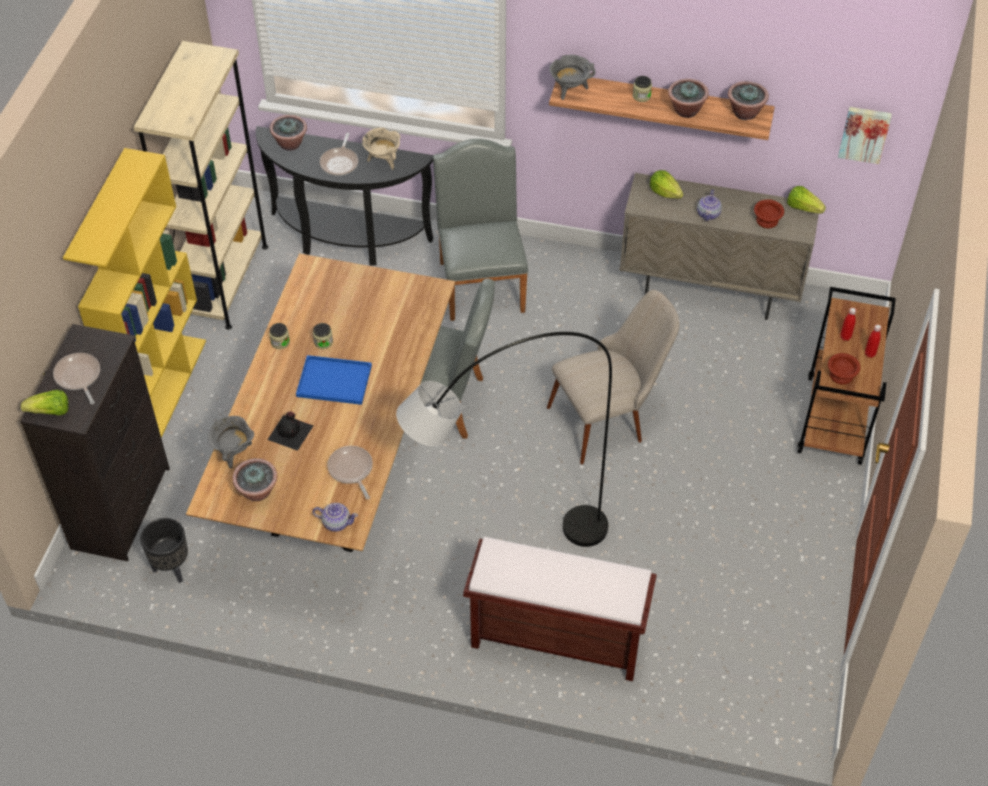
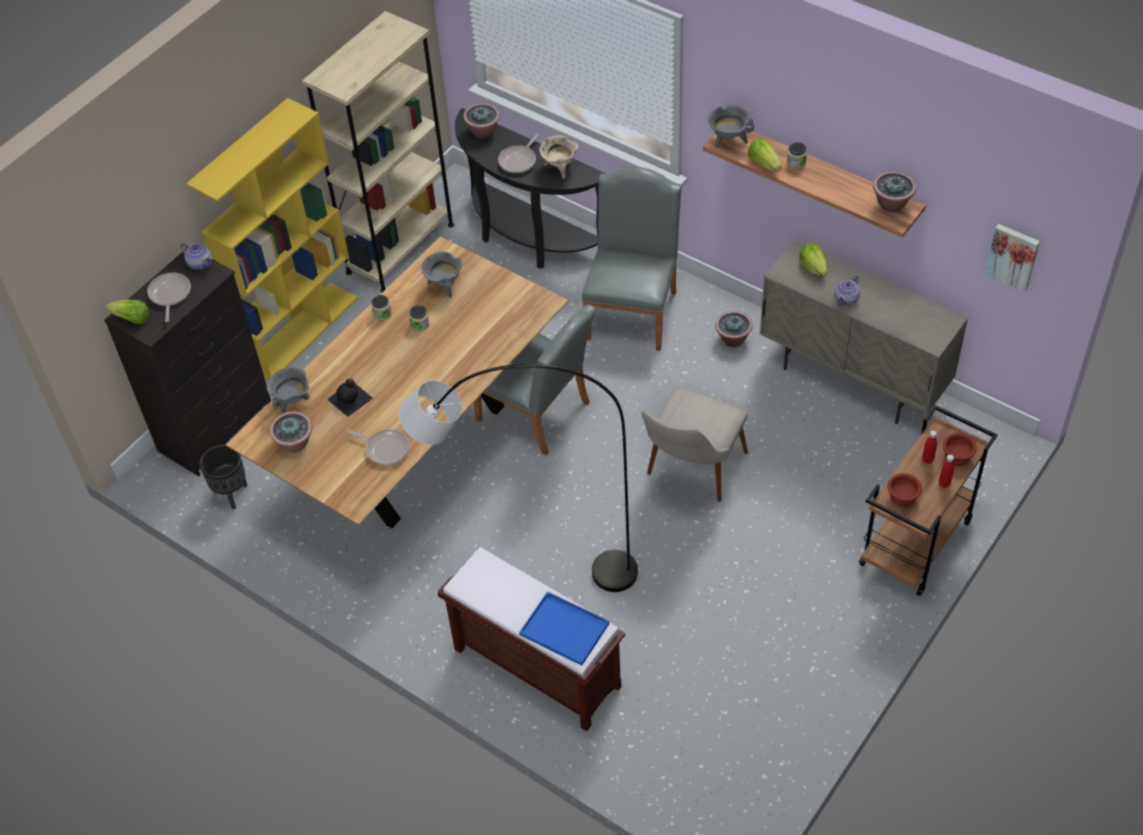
camera: 25 degrees right, 0 degrees up
(328, 299) = (444, 285): none -> grey cooking pot
(335, 380) = (413, 363): blue tray -> blue tray (566, 629)
(336, 522) = (348, 492): teapot -> teapot (200, 263)
(351, 470) = (385, 449): frying pan -> frying pan turned 120 degrees clockwise
(609, 418) = (690, 475): beige chair -> beige chair turned 120 degrees clockwise
(685, 110) = (832, 187): potted plant -> potted plant (733, 339)
(767, 220) = (903, 321): brown bowl -> brown bowl (958, 456)
(803, 208) = (947, 318): lettuce -> lettuce (764, 163)

